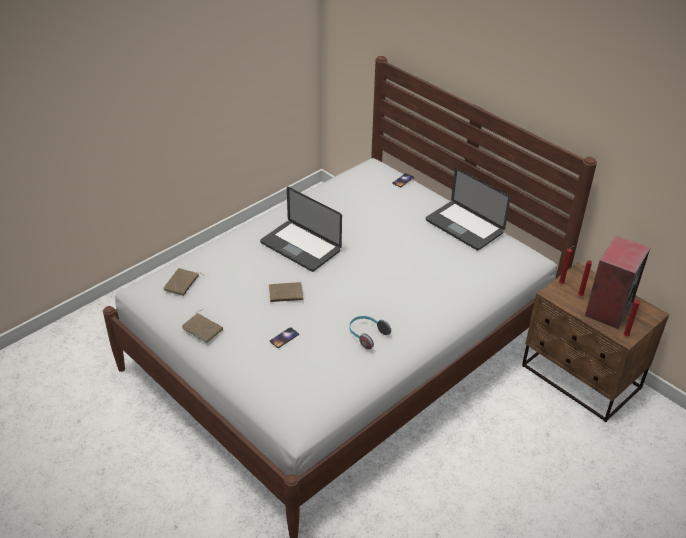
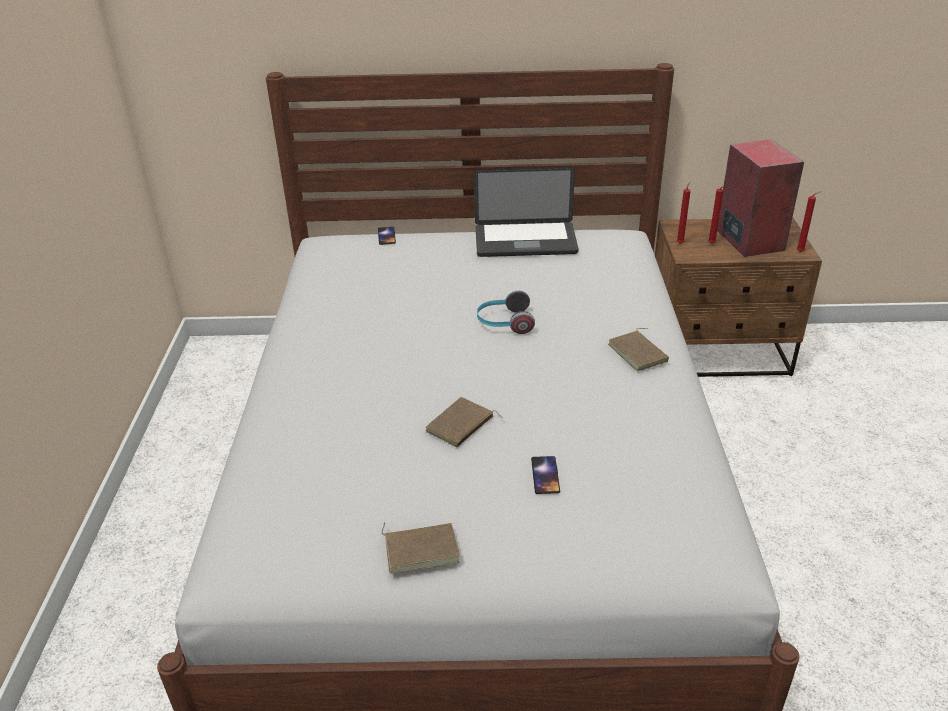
camera: 45 degrees left, 5 degrees down
(182, 284) = (292, 515): brown book -> brown book (639, 353)
(300, 247) = (386, 363): laptop -> none
(367, 335) = (625, 401): headphones -> headphones (504, 323)

